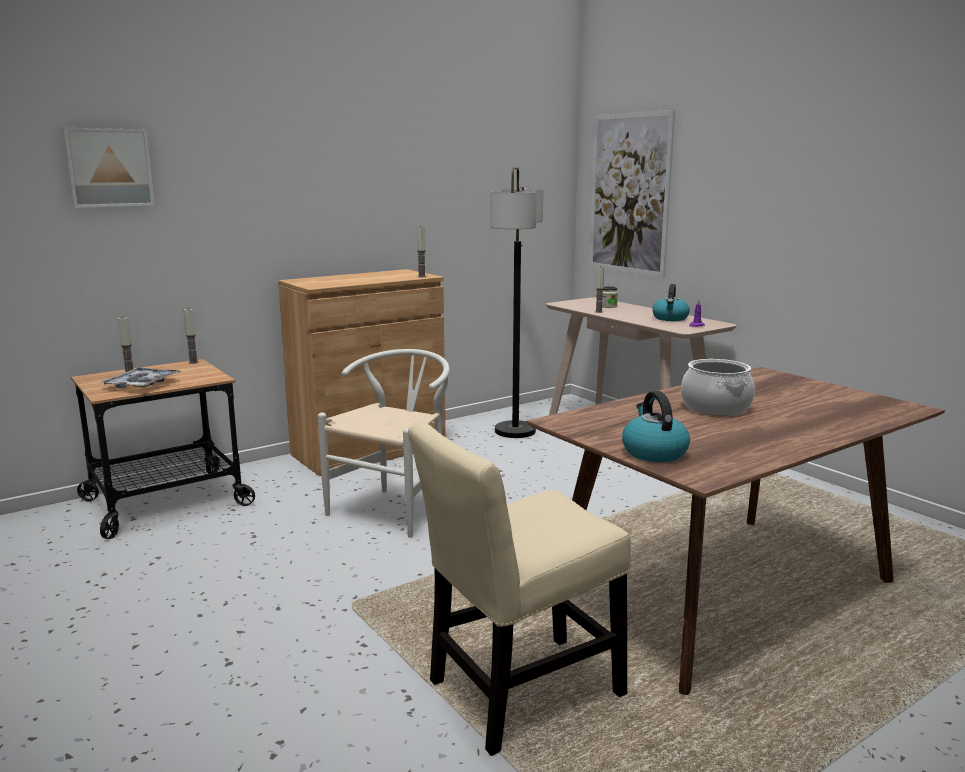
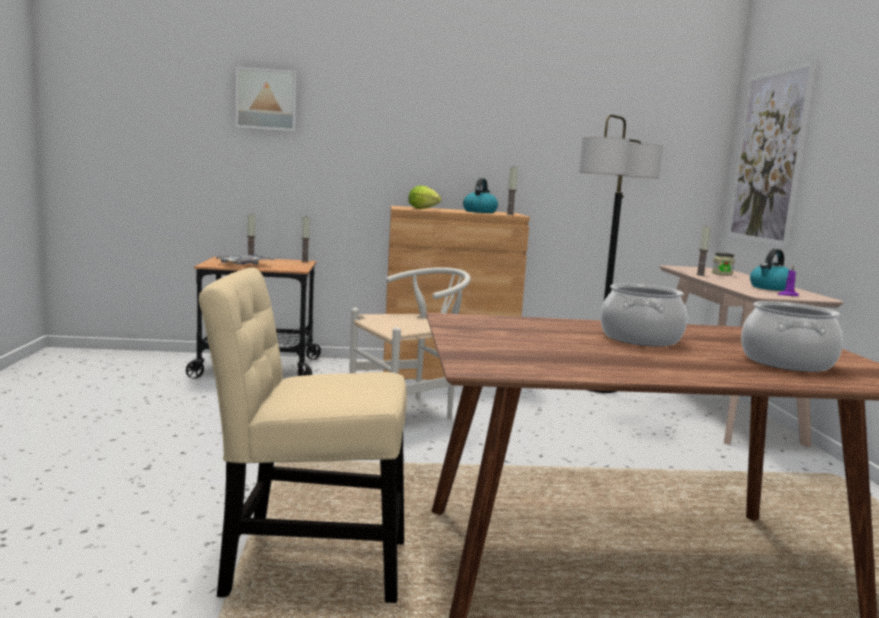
camera: 30 degrees right, 5 degrees down
(335, 283) = (425, 209): none -> lettuce
(653, 452) = (480, 347): kettle -> kettle (479, 212)
(827, 406) = (786, 362): none -> cooking pot

